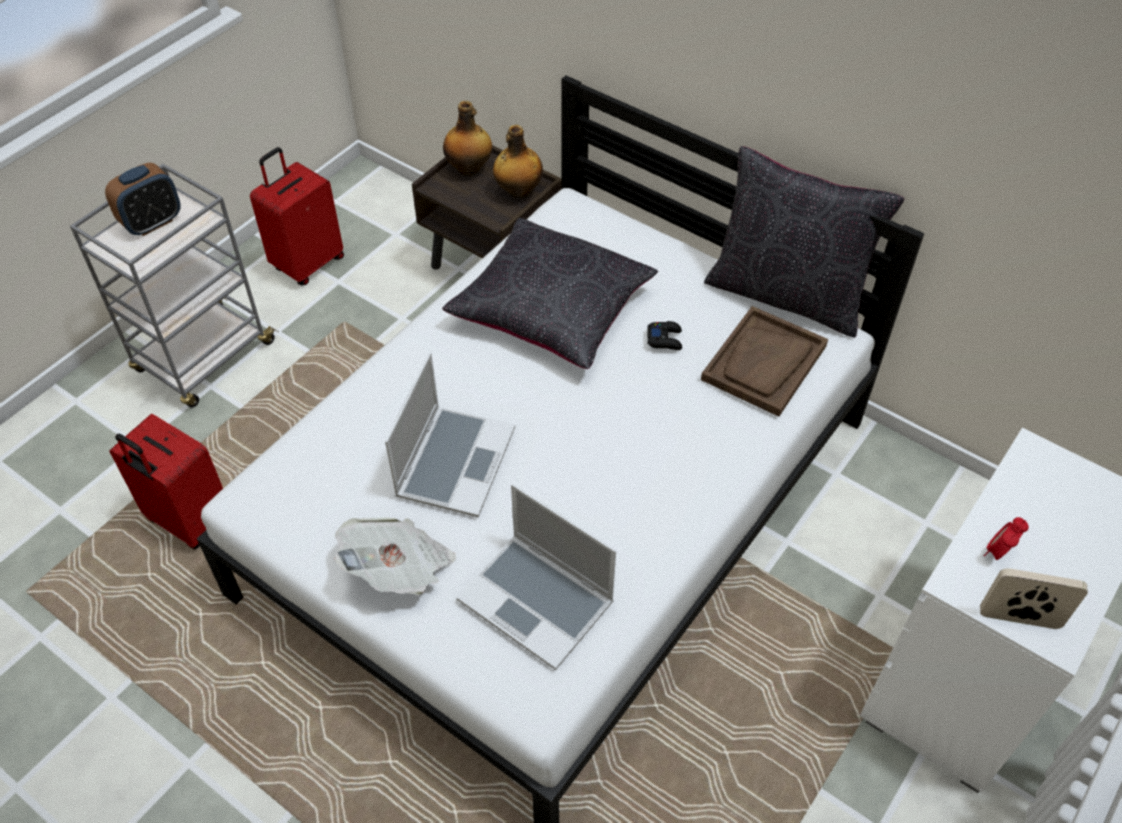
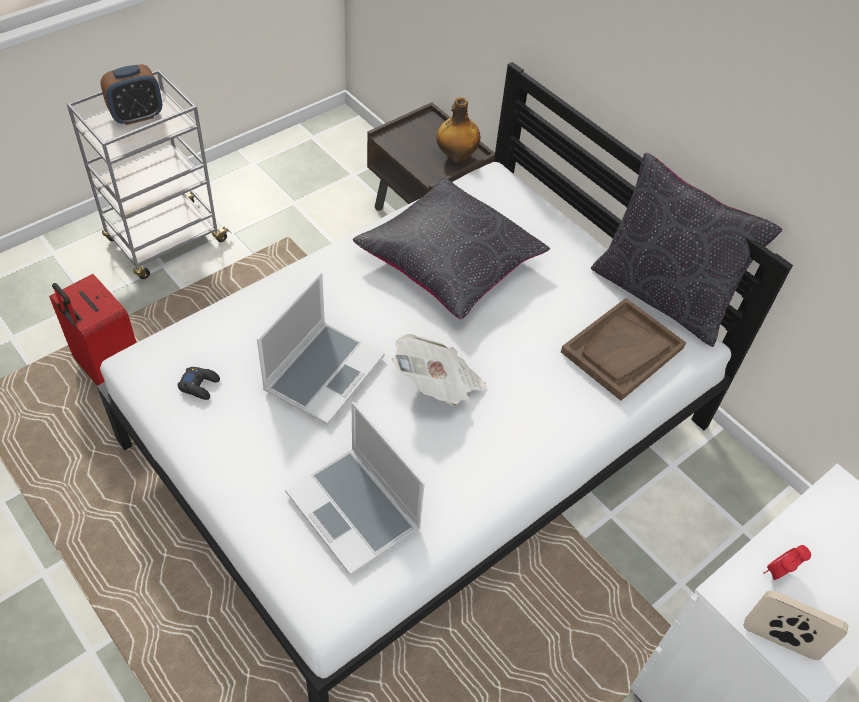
camera: 10 degrees right, 0 degrees up
(307, 263) = (273, 182): red suitcase -> none
(399, 569) = (246, 453): newspaper -> newspaper (438, 385)
(469, 168) = (420, 129): bottle -> none
(665, 339) = (540, 309): black game controller -> black game controller (199, 385)

